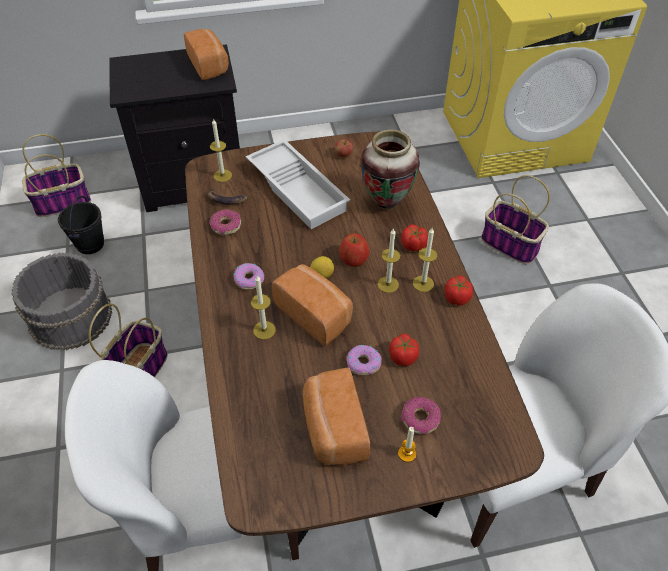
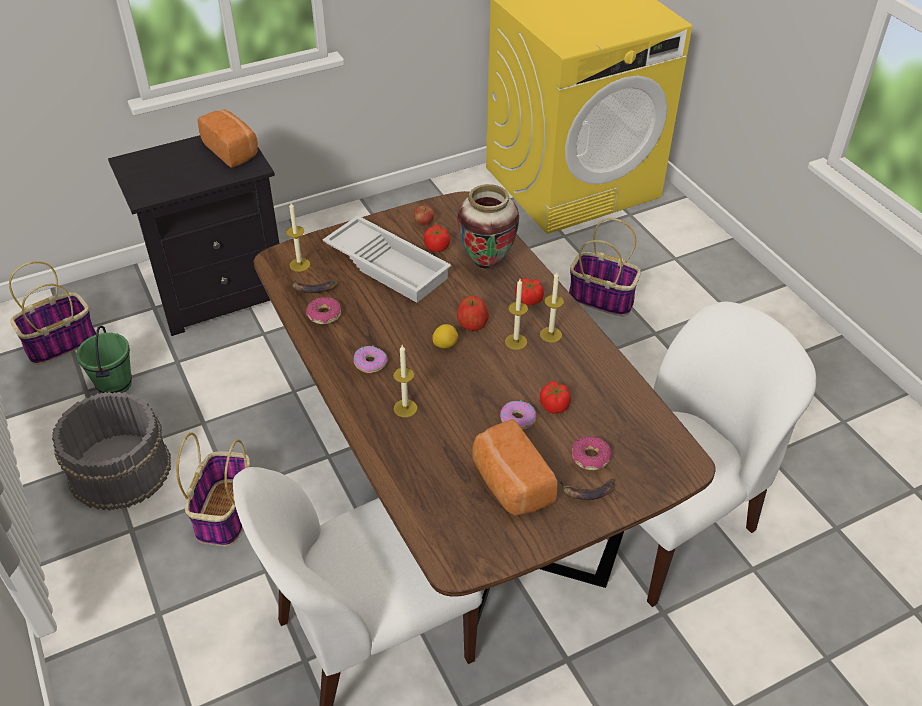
camera: 15 degrees left, 5 degrees down
(91, 245) = (115, 385): black bucket -> green bucket
(315, 314) = (452, 383): bread -> none
(407, 454) = (588, 490): candle -> banana
(457, 297) = (588, 341): tomato -> tomato (436, 247)

